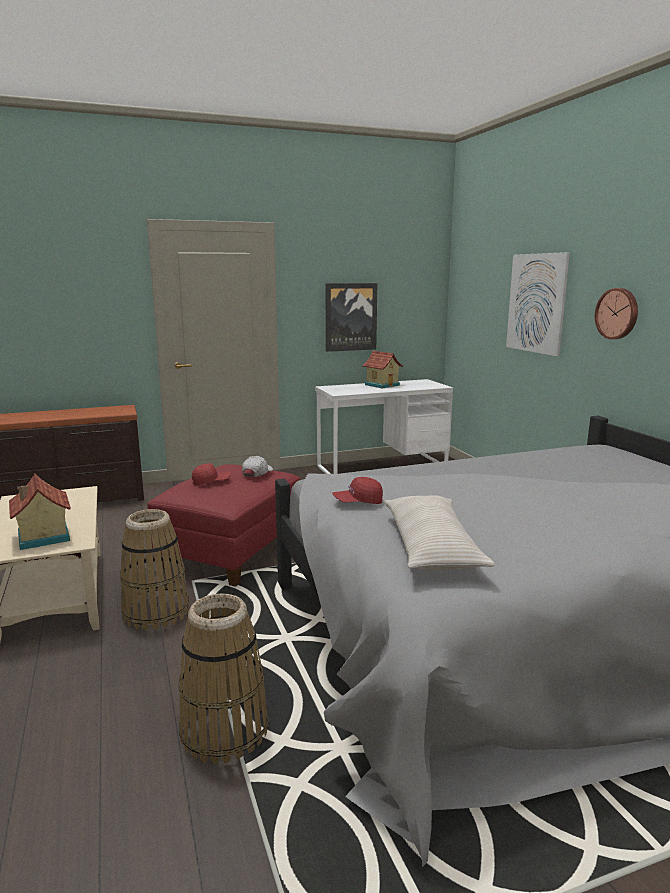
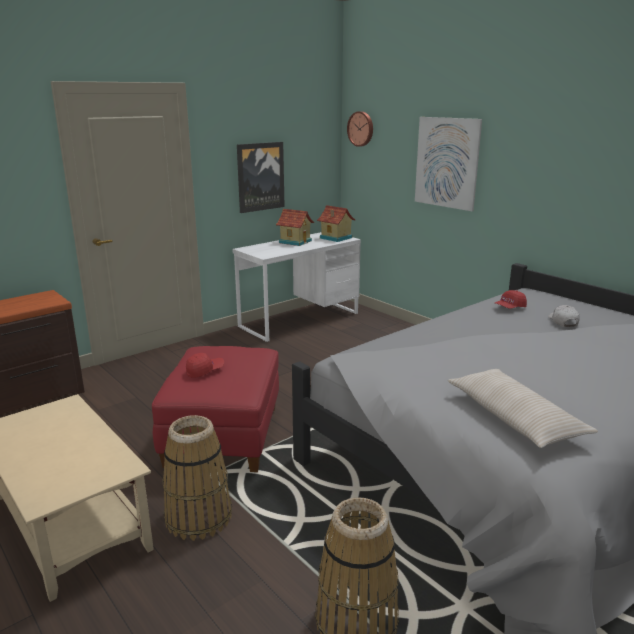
camera: 20 degrees left, 5 degrees up
(42, 537) = (78, 469): toy house -> toy house (335, 238)
(257, 472) = (241, 353): white cap -> white cap (563, 322)
(358, 502) = (409, 381): red cap -> red cap (510, 307)
(617, 313) = (534, 176): wall clock -> wall clock (361, 129)

